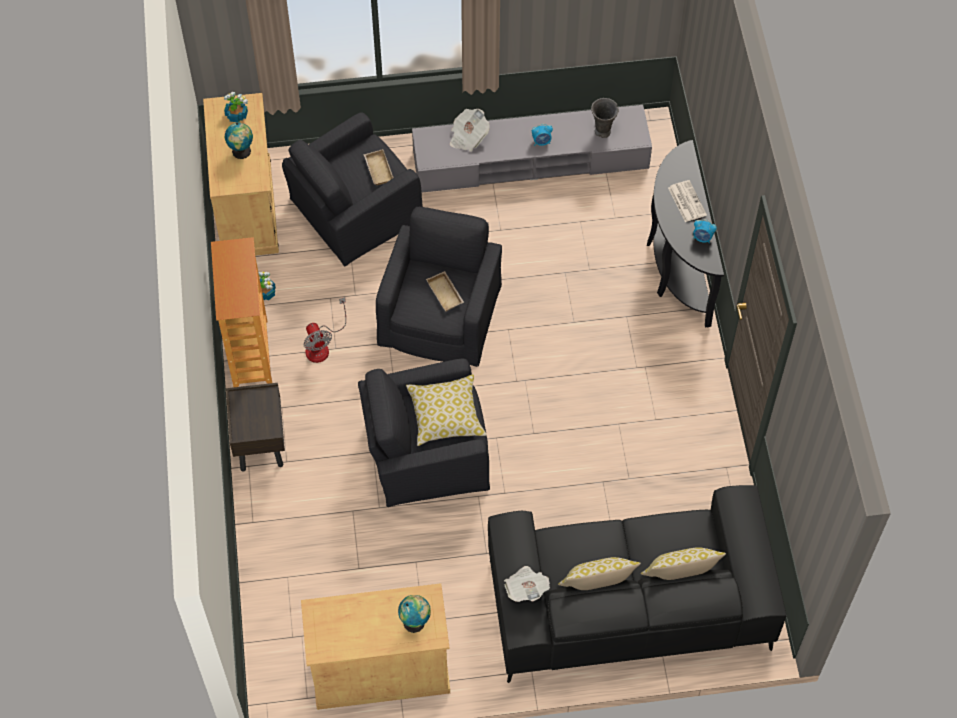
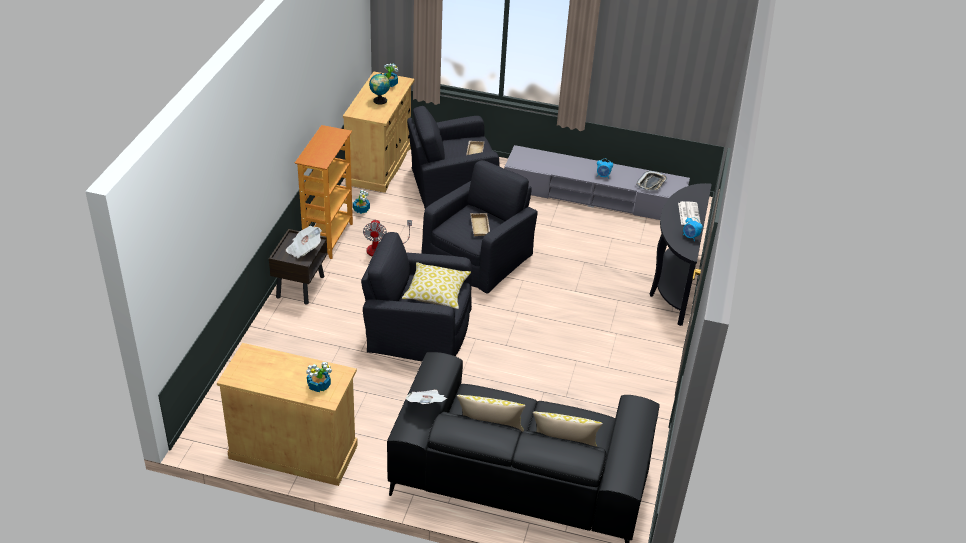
camera: 20 degrees right, 20 degrees down
(415, 622) = (319, 385): globe -> potted plant
(468, 137) = (551, 159): newspaper -> newspaper (304, 249)
(603, 132) = (651, 183): grey vase -> tray

